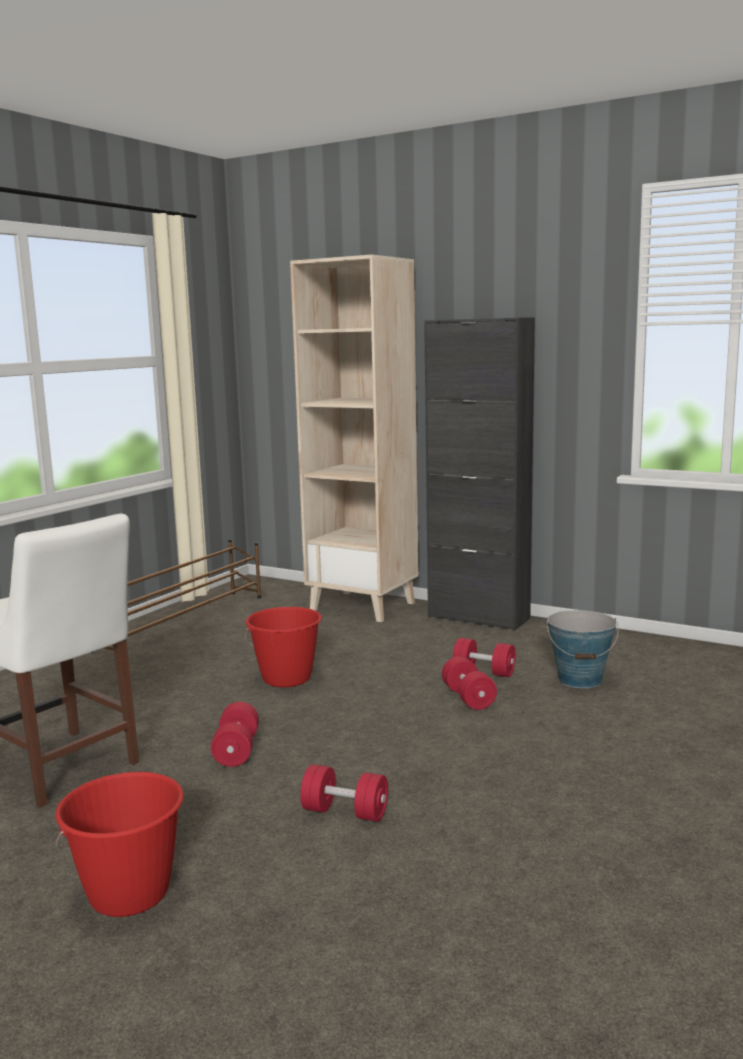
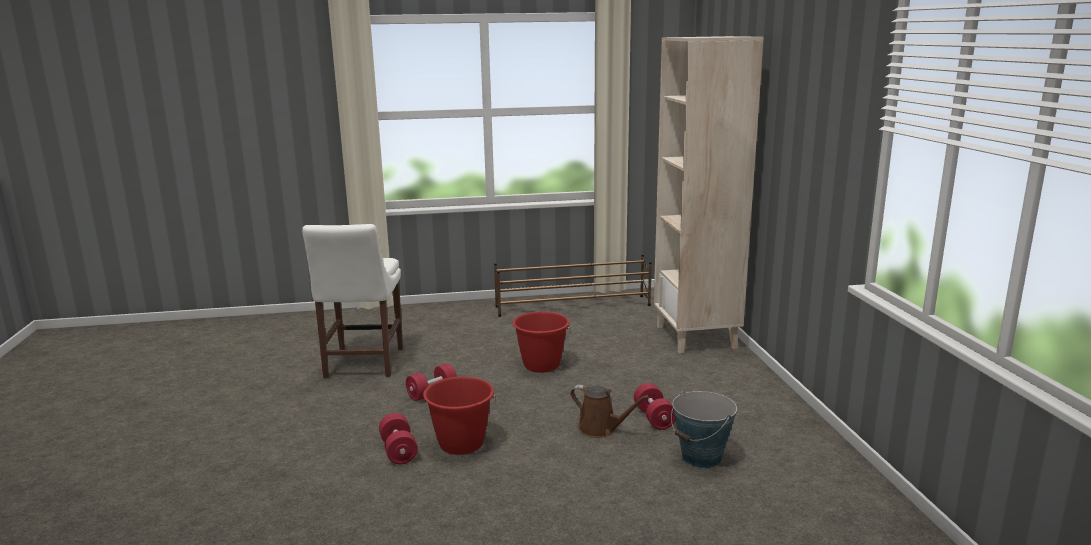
camera: 50 degrees right, 5 degrees up
(129, 894) = (270, 432): red bucket -> red bucket (461, 444)
(468, 698) = (601, 429): red dumbbell -> brown watering can
(478, 617) = (753, 379): black cabinet -> none

